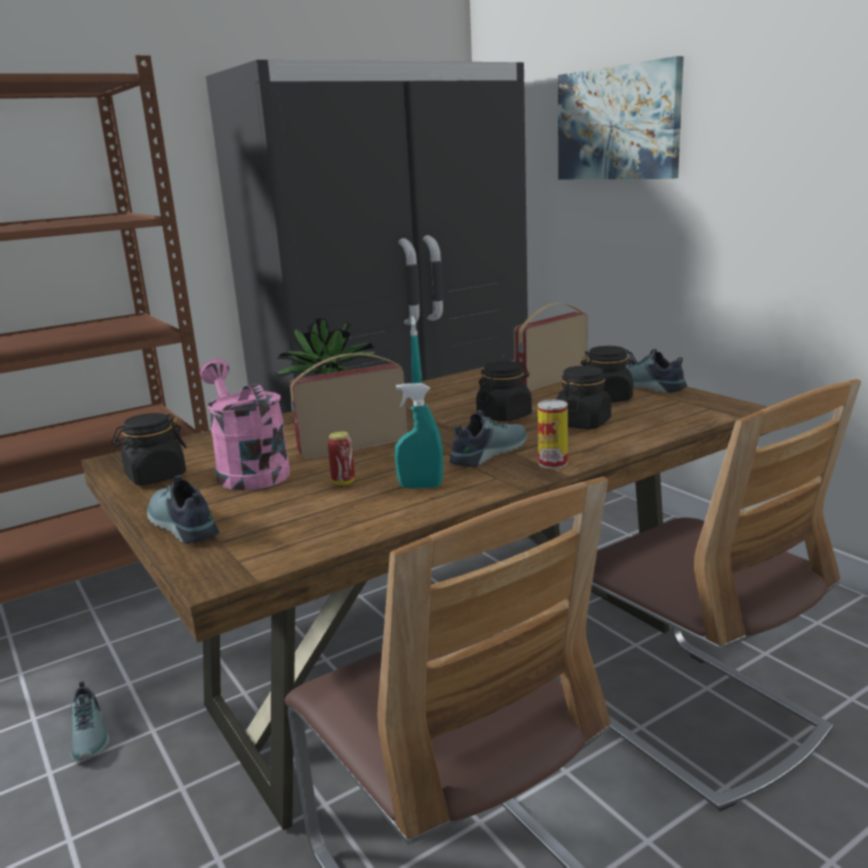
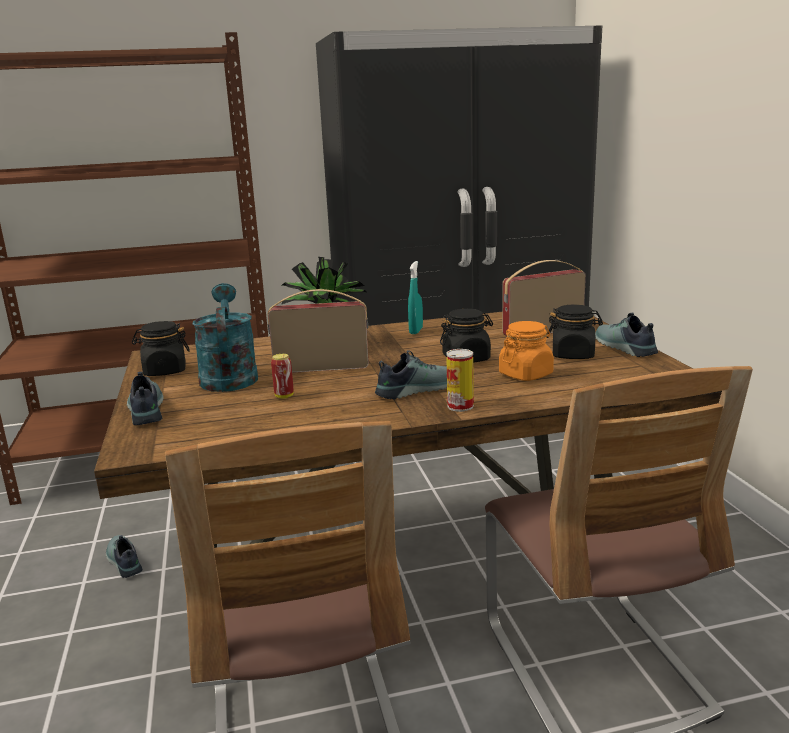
camera: 20 degrees right, 0 degrees up
(91, 735) = (123, 562): shoe -> shoe turned 150 degrees clockwise
(248, 470) = (228, 376): pink watering can -> turquoise watering can
(420, 486) = (336, 409): turquoise spray bottle -> none
(582, 423) = (526, 374): black jar -> orange jar
(618, 123) = (680, 86): picture -> none

